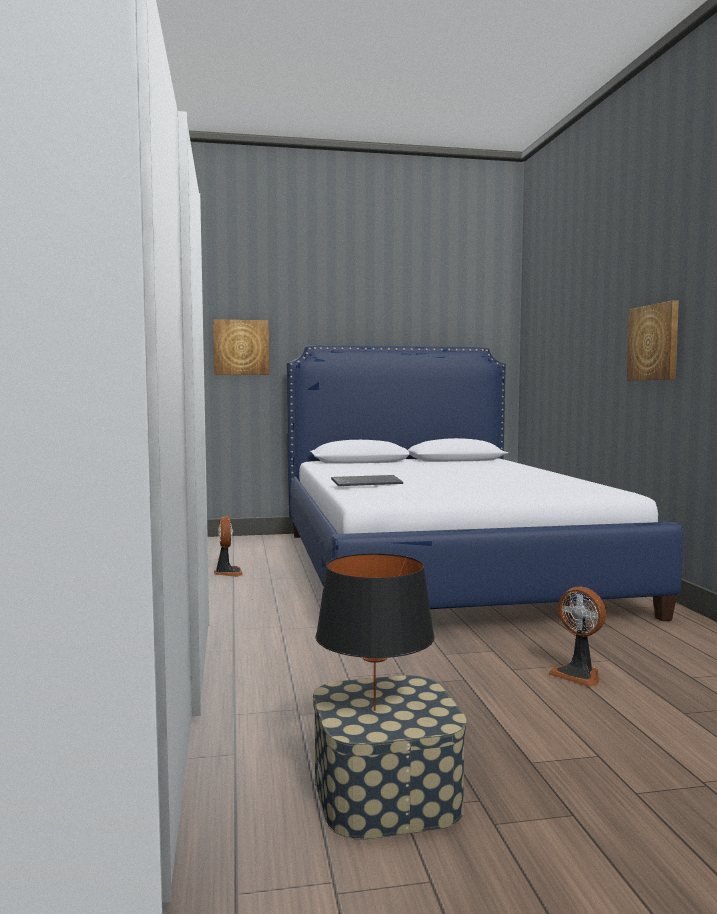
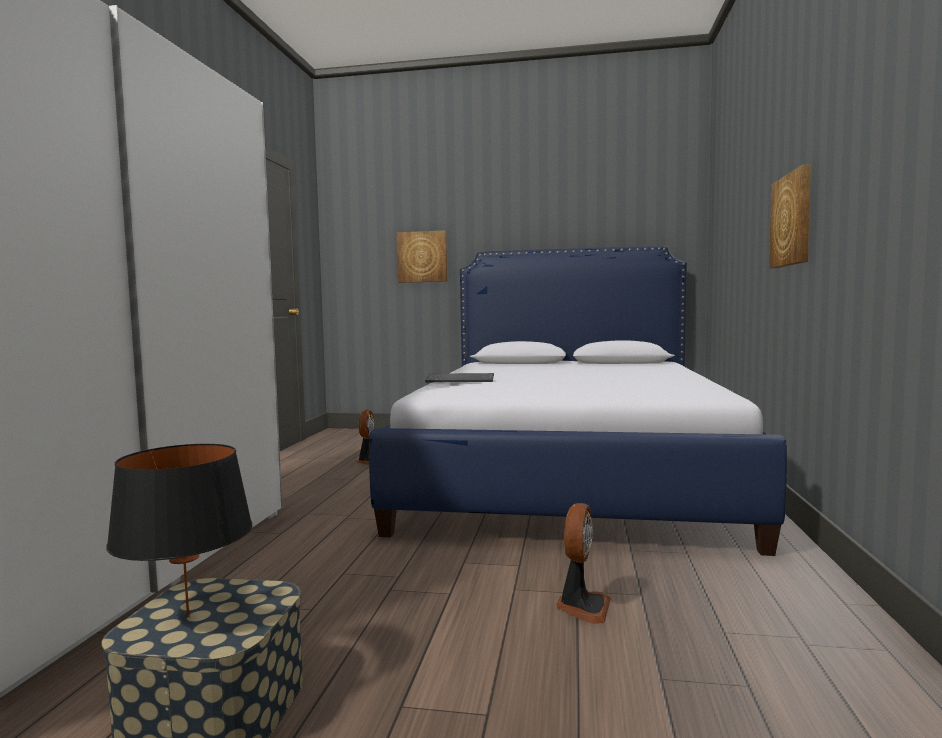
camera: 20 degrees right, 0 degrees up
(578, 674) = (582, 607): fan -> fan turned 135 degrees counterclockwise

